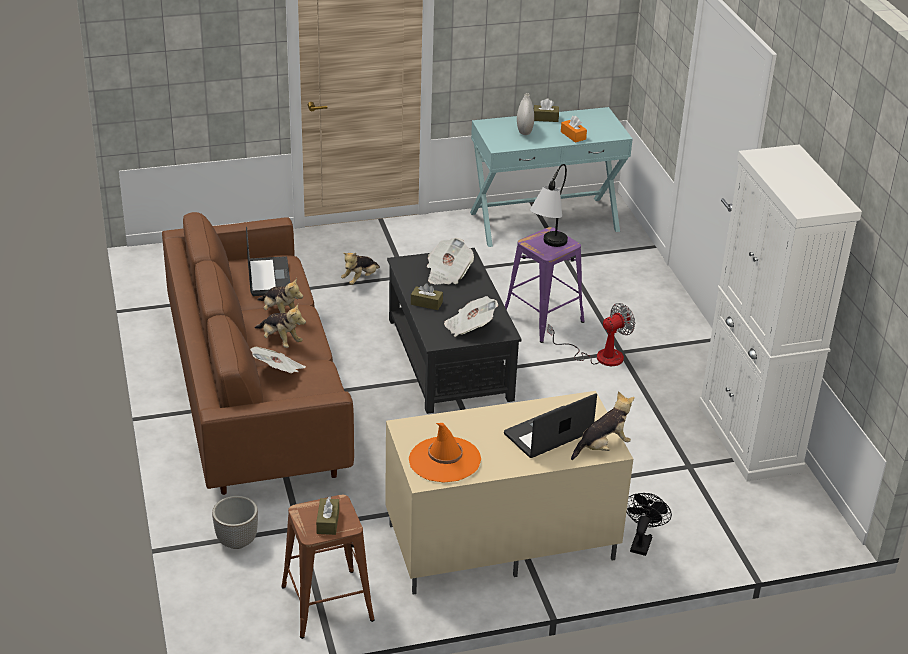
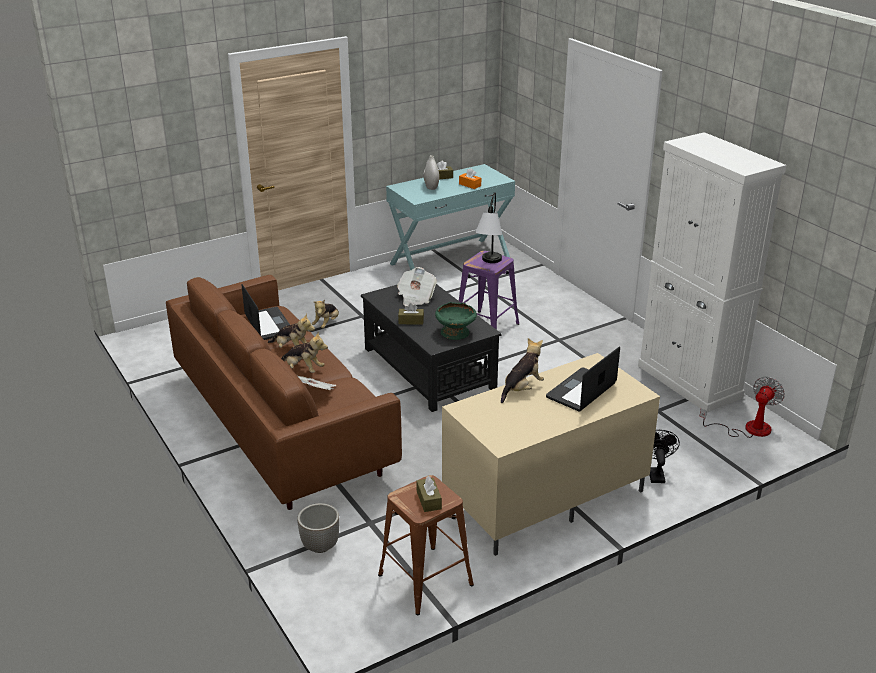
camera: 15 degrees left, 5 degrees down
(444, 460) = (509, 427): orange hat -> none
(469, 327) = (455, 332): newspaper -> green bowl
(599, 356) = (544, 345): fan -> fan (748, 429)
(602, 447) = (630, 392): plush toy -> plush toy (522, 389)

